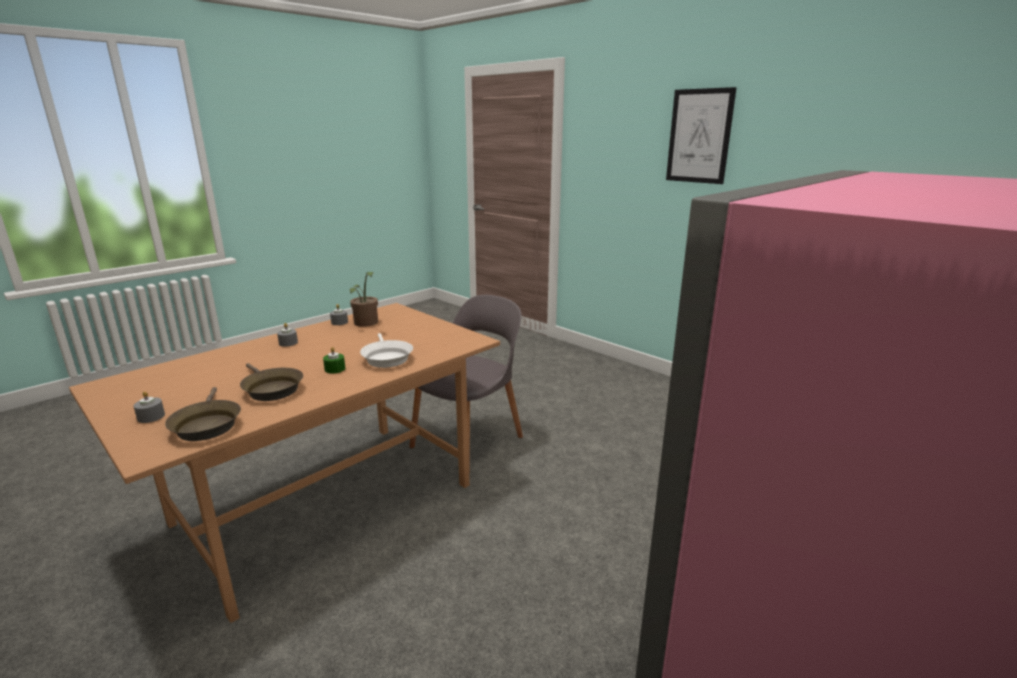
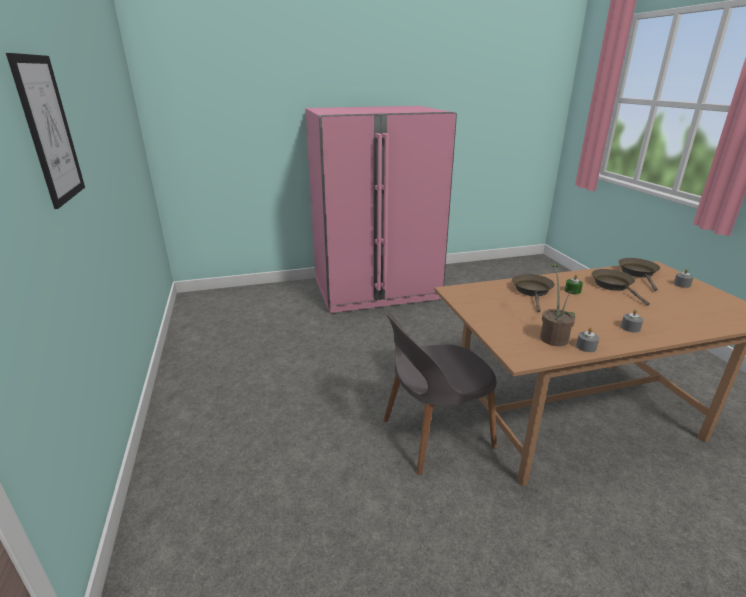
camera: 150 degrees left, 5 degrees up
(386, 358) = (532, 291): white frying pan -> brown frying pan

